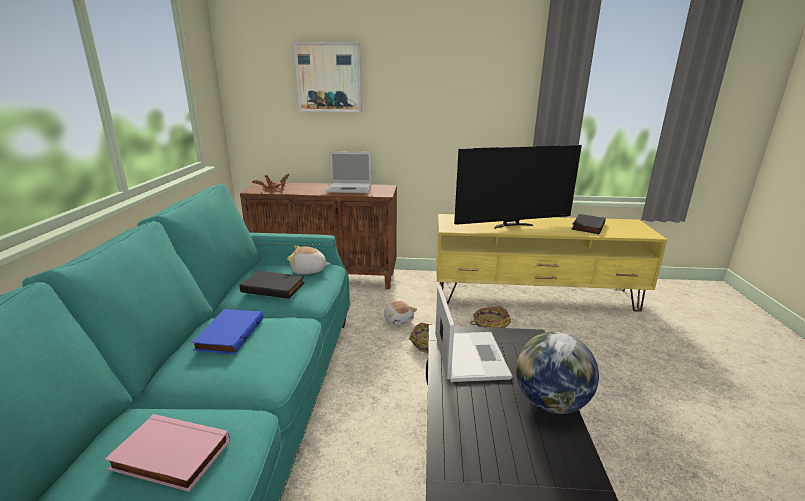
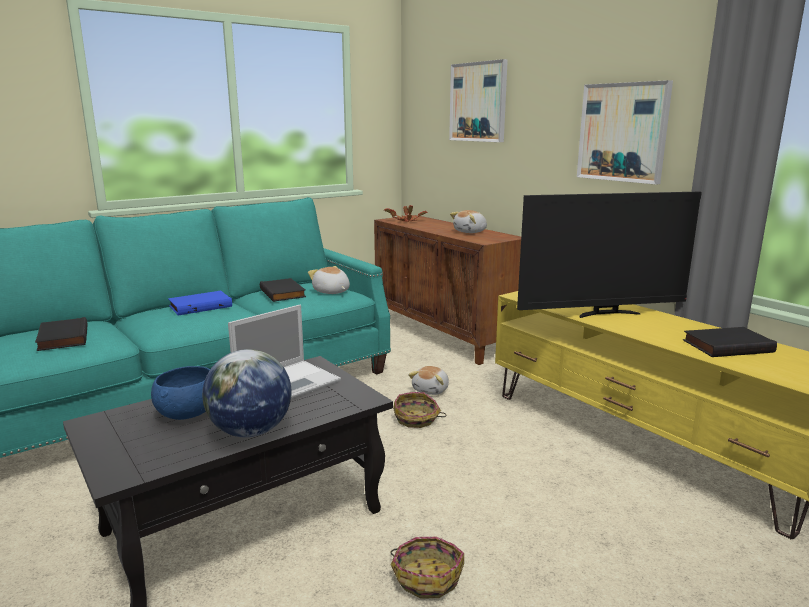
camera: 50 degrees right, 5 degrees down
(169, 457) = (61, 338): pink book -> black book
(350, 188) = (470, 232): laptop -> plush toy
(472, 103) = (623, 132): none -> picture
(484, 423) = (189, 412): none -> blue bowl
(490, 325) = (511, 436): basket -> basket (427, 576)
(512, 225) = (607, 313): television -> television turned 45 degrees counterclockwise

